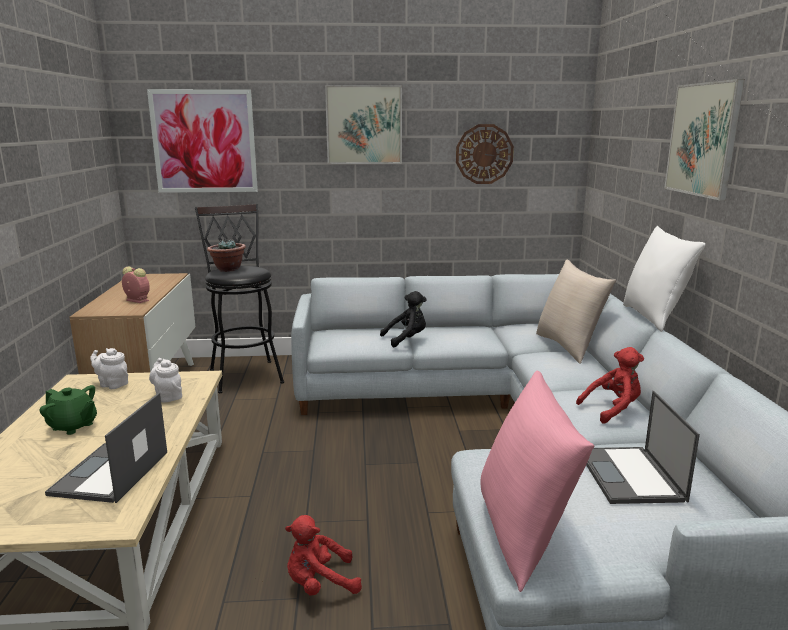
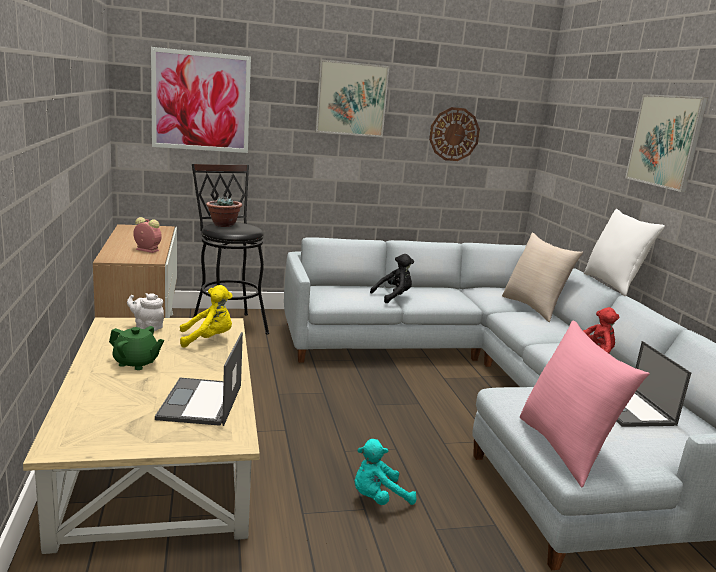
camera: 10 degrees left, 0 degrees up
(168, 396) = (208, 339): white teapot -> yellow plush toy
(319, 584) = (378, 498): red plush toy -> turquoise plush toy

